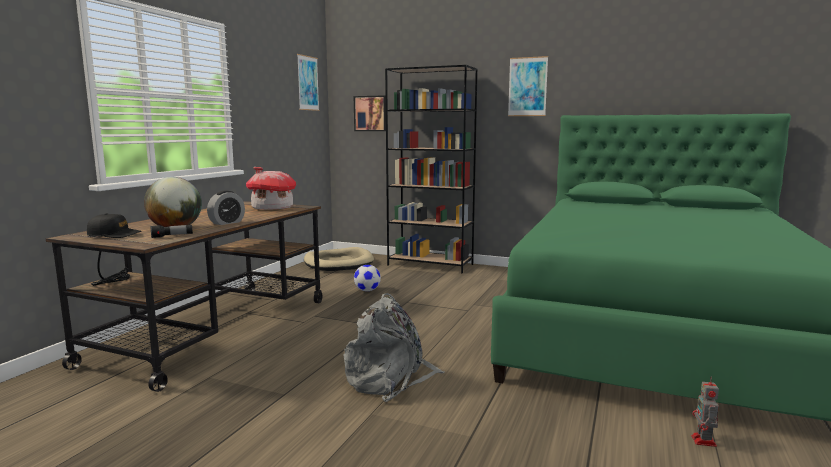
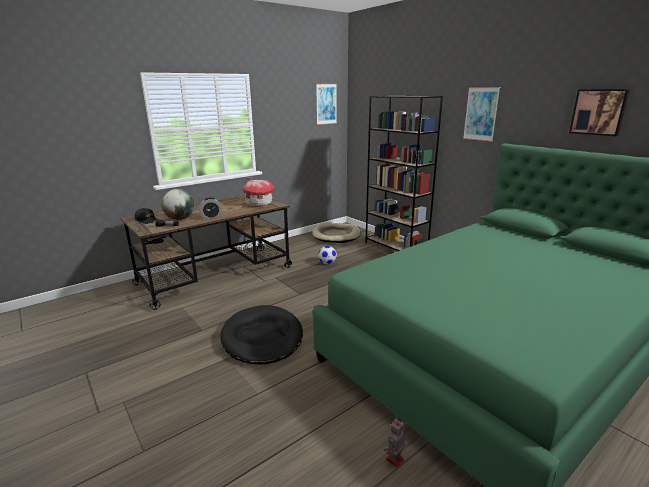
camera: 30 degrees right, 10 degrees up
(371, 113) = (371, 126): picture -> picture (598, 112)
(390, 379) = (262, 338): grey backpack -> black dog bed

